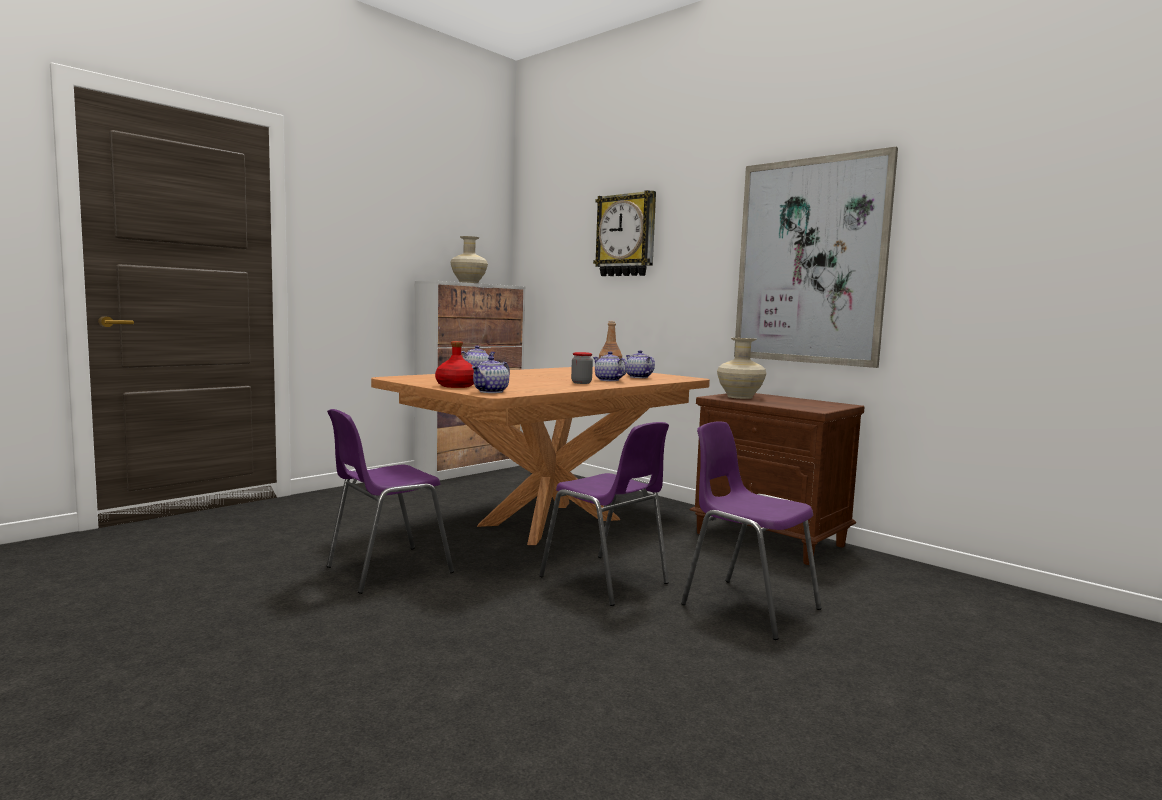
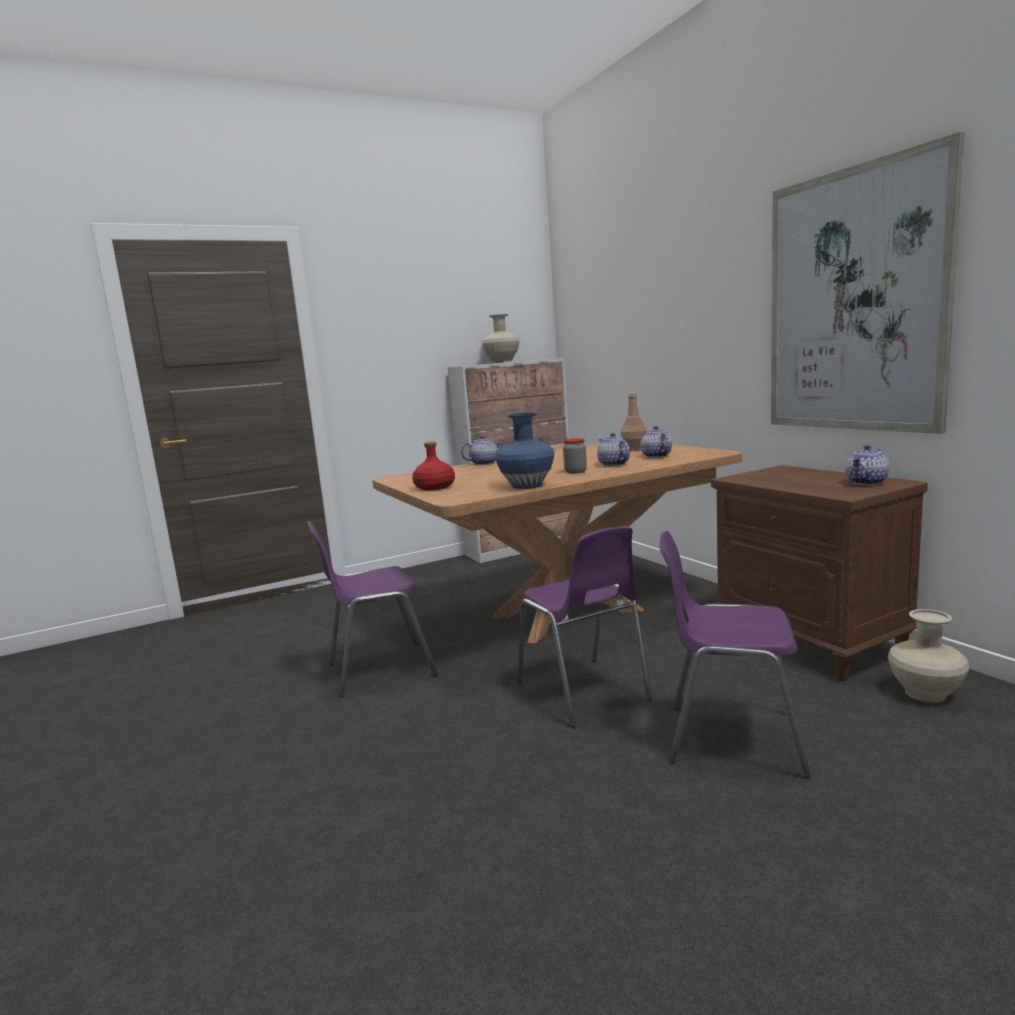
camera: 20 degrees right, 5 degrees up
(491, 392) = (457, 495): teapot -> teapot (867, 483)
(551, 389) = (527, 485): none -> blue vase
(626, 235) = (654, 292): wall clock -> none
(739, 397) = (765, 476): beige vase -> beige vase (924, 693)
(747, 606) = (730, 737): purple chair -> purple chair turned 45 degrees counterclockwise

